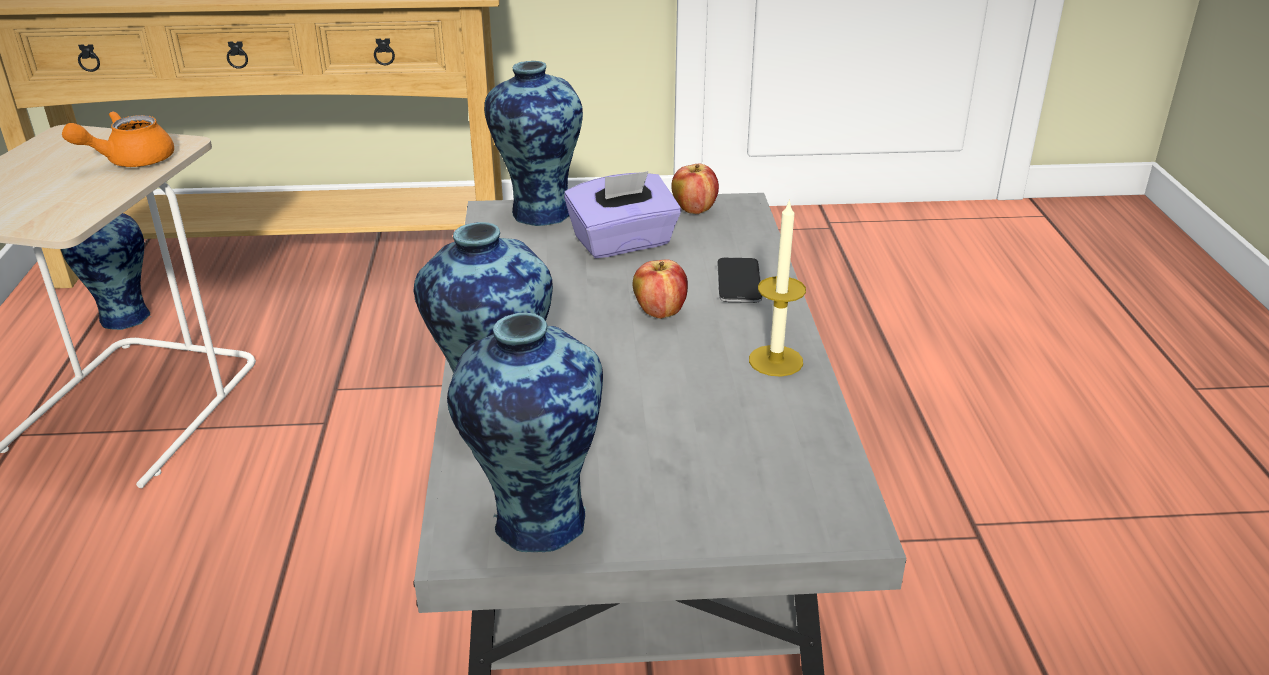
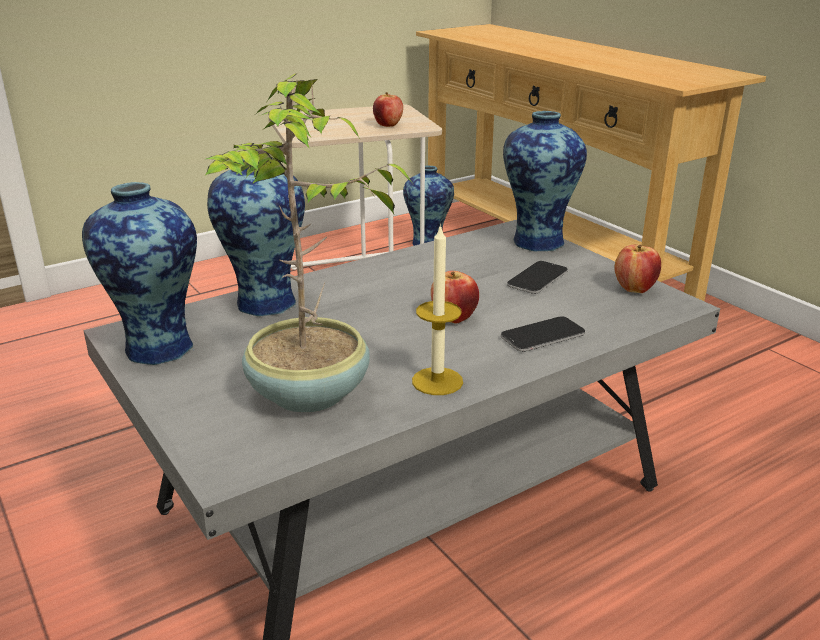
camera: 60 degrees right, 5 degrees down
(130, 160) = (388, 125): orange teapot -> apple
(623, 243) = (537, 279): purple tissue box -> phone
(743, 440) = (308, 395): none -> potted plant

